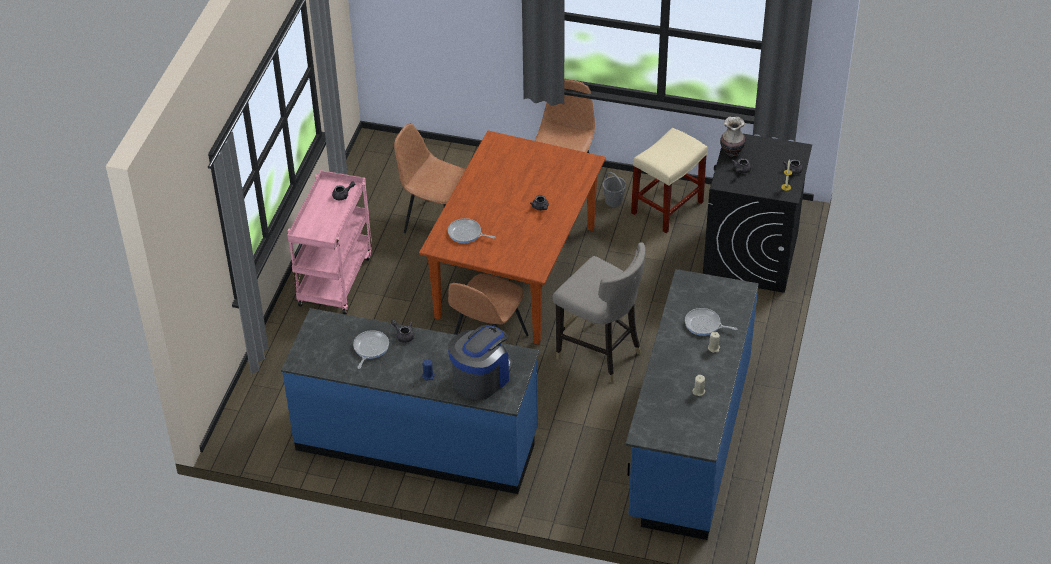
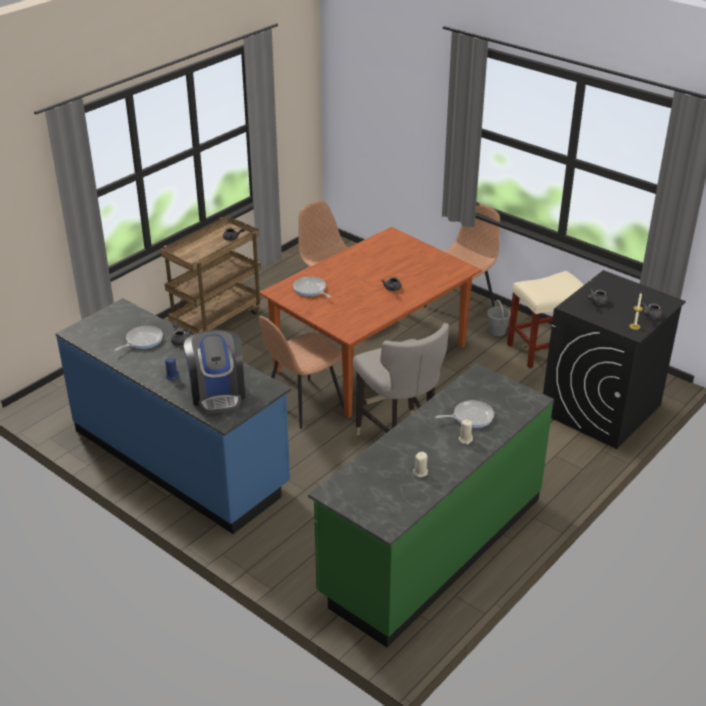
camera: 25 degrees right, 10 degrees down
(335, 279) = (217, 319): pink cart -> brown cart
(481, 378) = (218, 393): coffee machine -> coffee machine turned 105 degrees clockwise
(688, 441) = (431, 546): blue counter -> green counter
(704, 325) = (470, 417): frying pan -> frying pan turned 120 degrees clockwise
(732, 151) = (597, 286): vase -> none

